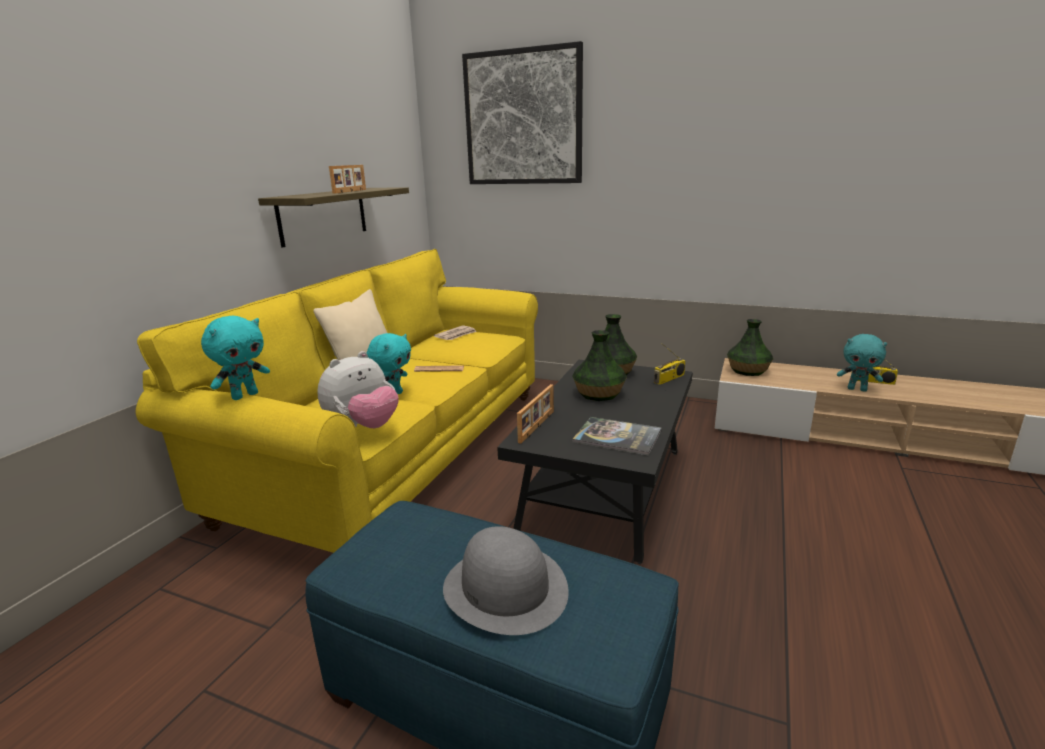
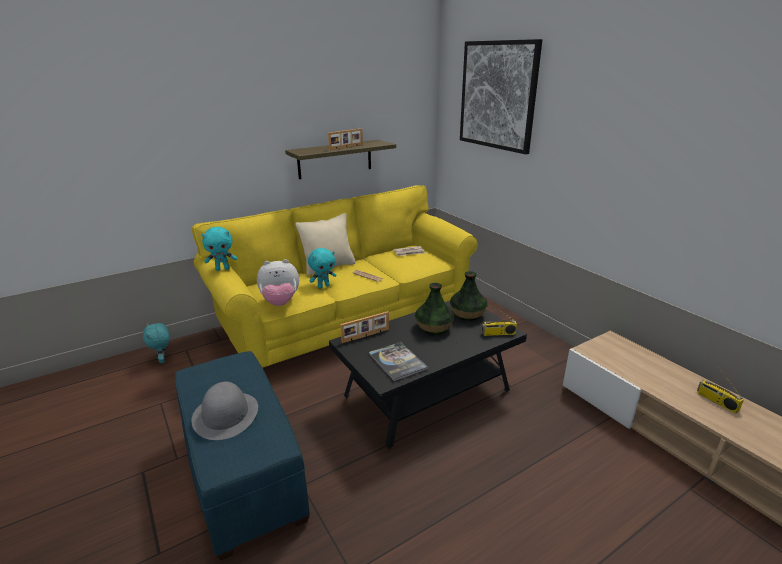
camera: 35 degrees right, 5 degrees up
(748, 371) = (610, 349): vase -> none
(857, 389) = (685, 402): turquoise plush toy -> turquoise plush toy (163, 360)

